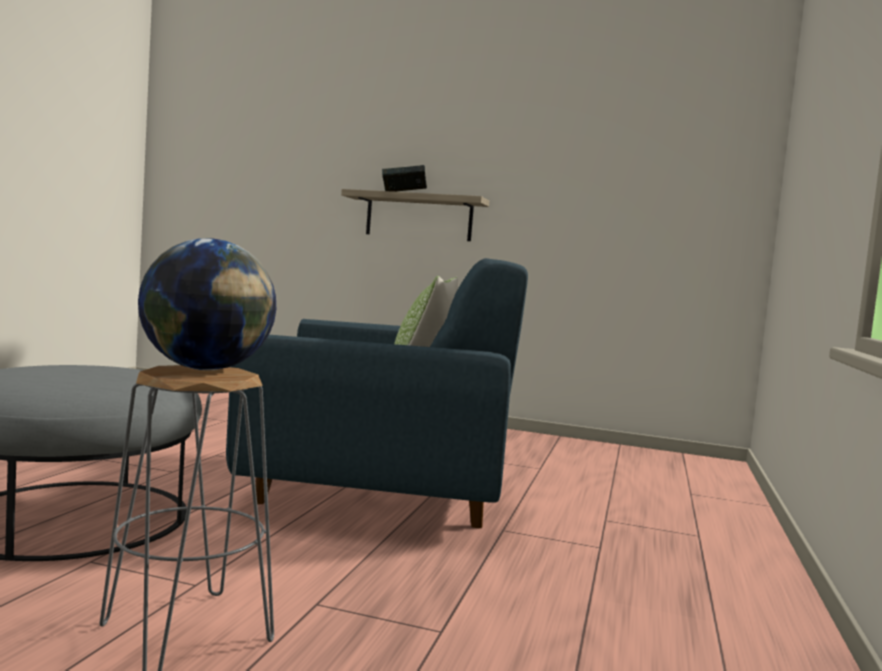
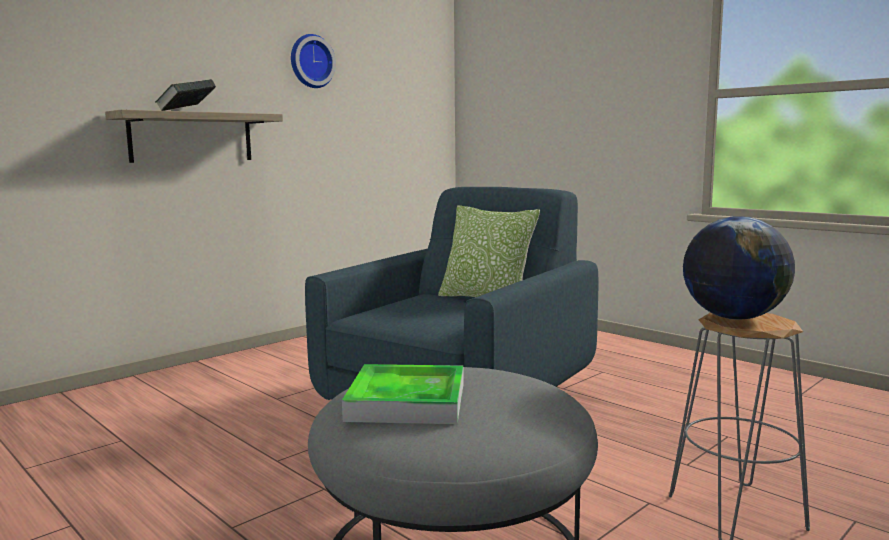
camera: 60 degrees left, 5 degrees up
(61, 369) = (407, 402): none -> tray
(552, 146) = (310, 61): none -> wall clock

